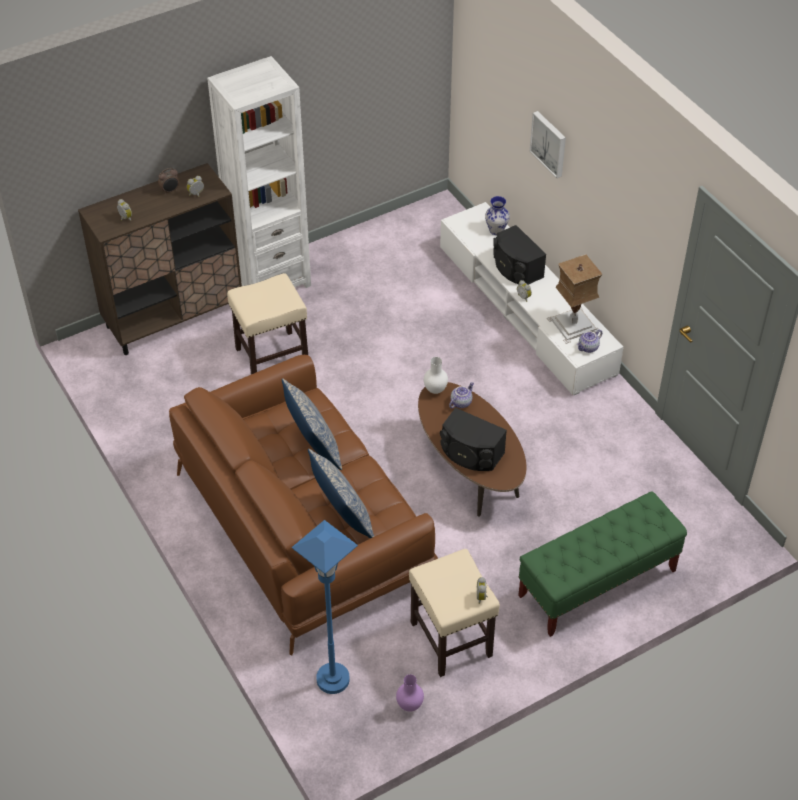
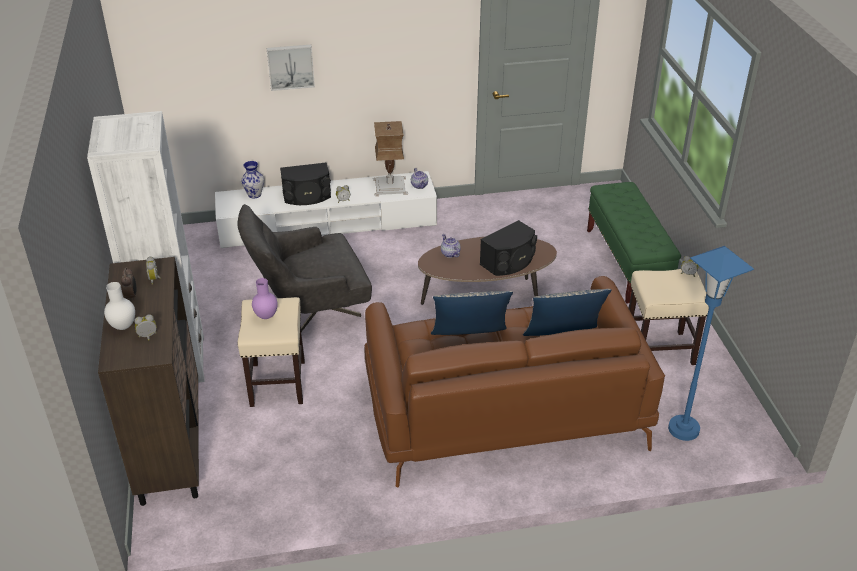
camera: 70 degrees left, 10 degrees down
(380, 343) = (309, 310): none -> grey armchair
(409, 705) = (720, 389): purple vase -> purple vase (266, 317)
(435, 390) = (428, 263): white vase -> white vase (124, 326)

